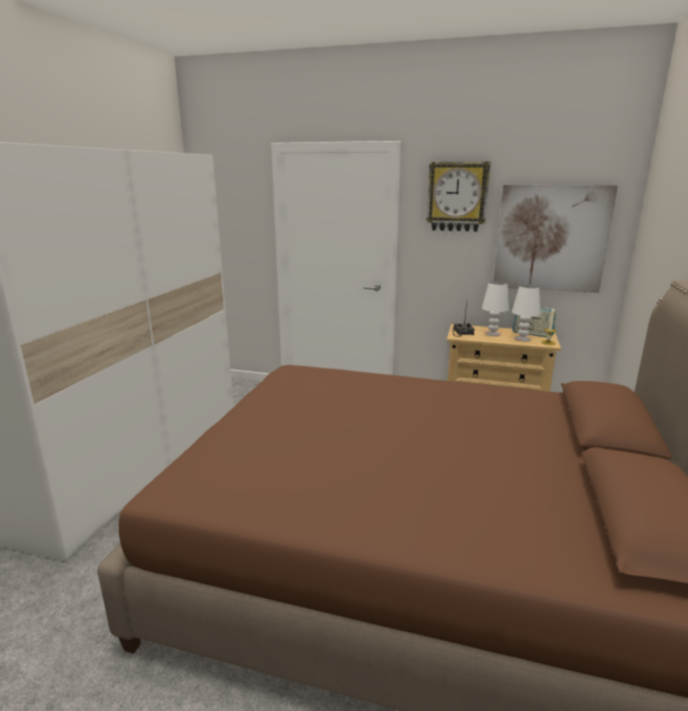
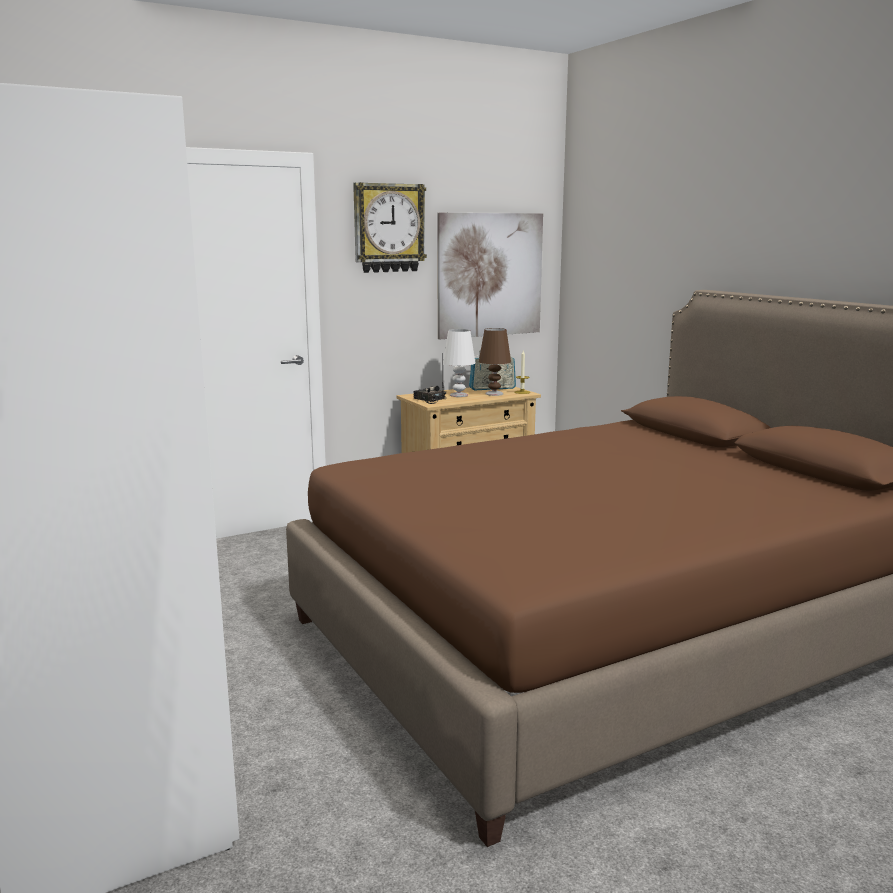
camera: 45 degrees left, 5 degrees down
(522, 339) = (494, 394): white table lamp -> brown table lamp

